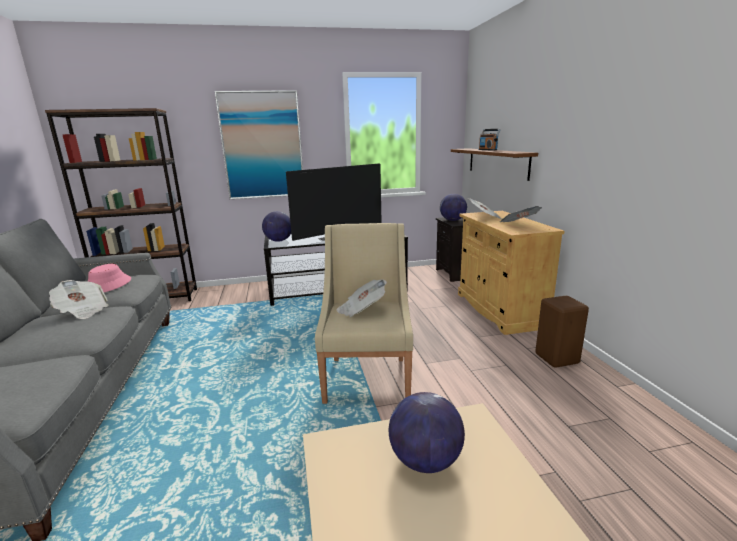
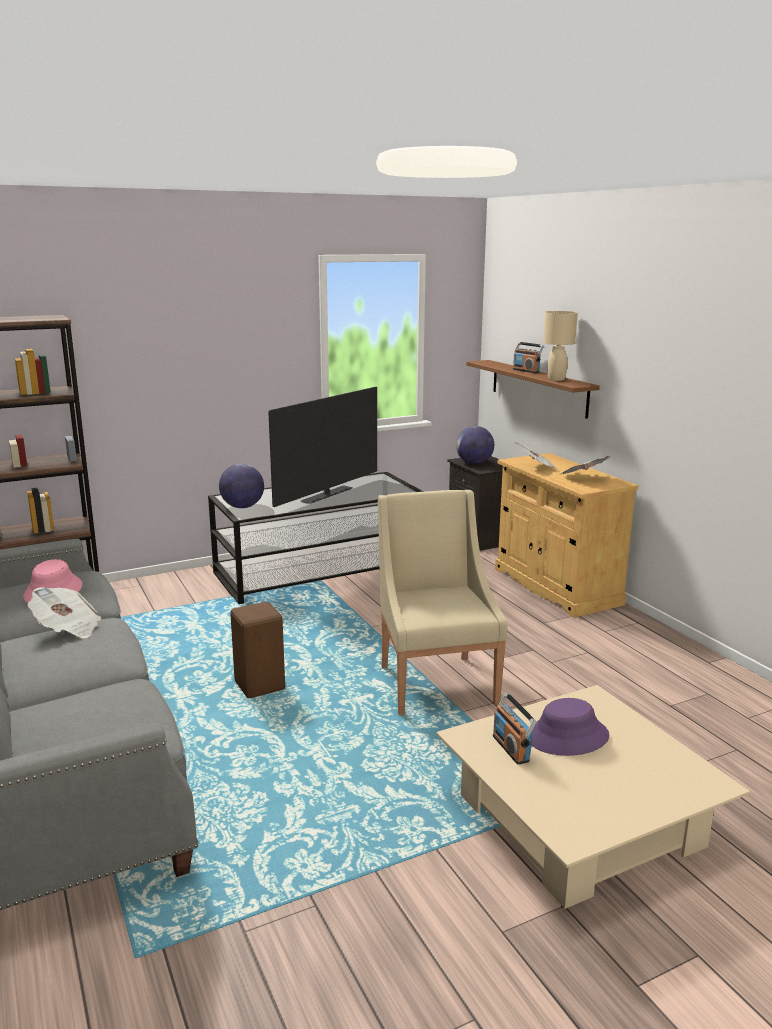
camera: 15 degrees left, 0 degrees up
(262, 146) = (202, 362): picture -> none
(360, 466) = (511, 748): none -> radio
(361, 310) = (434, 599): newspaper -> none
(425, 461) = (567, 737): globe -> purple hat
(505, 151) = (556, 379): none -> beige table lamp
(557, 358) = (640, 639): brown stool -> brown stool (260, 685)

